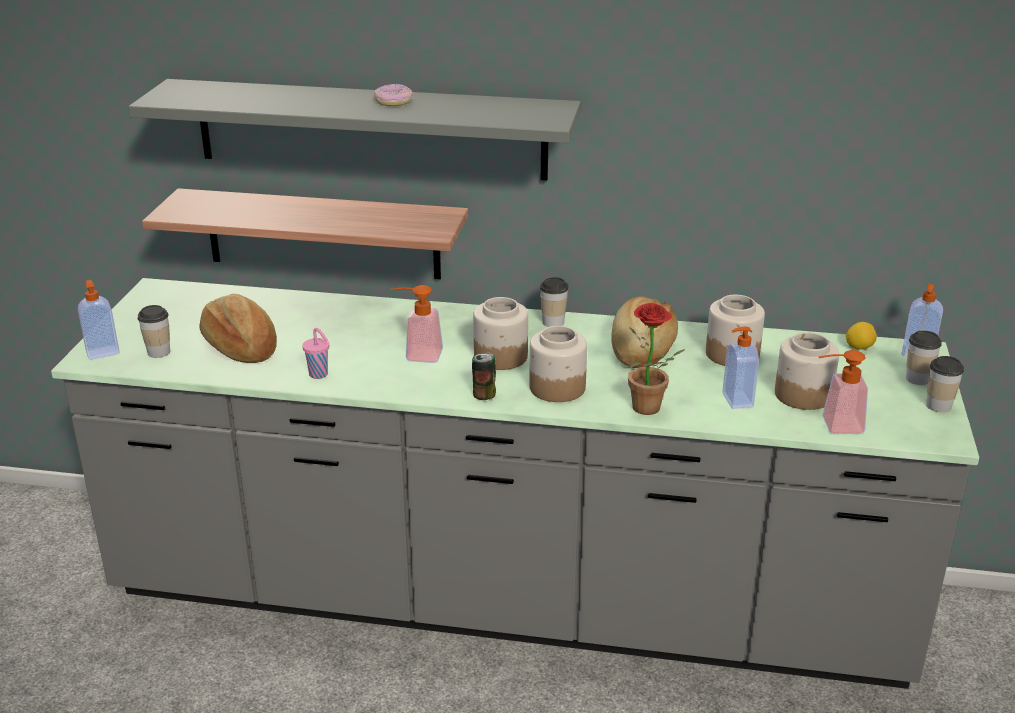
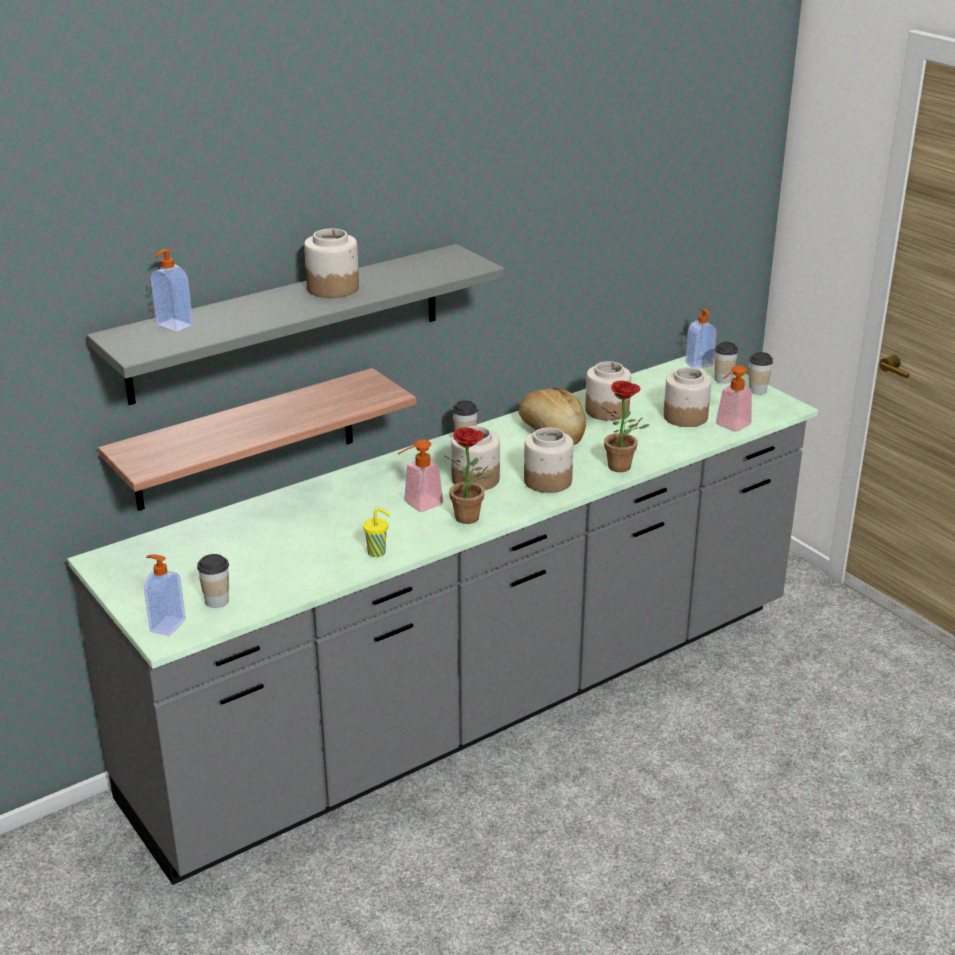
camera: 45 degrees left, 0 degrees up
(240, 347) = (277, 565): bread -> none
(319, 375) = (378, 552): pink cup -> yellow cup
(393, 101) = (333, 288): donut -> jar
(435, 386) = (472, 519): none -> potted plant
(484, 395) = (513, 508): can -> none
(736, 400) = (658, 437): soap dispenser -> soap dispenser (173, 325)
(859, 347) = (665, 374): lemon -> none

